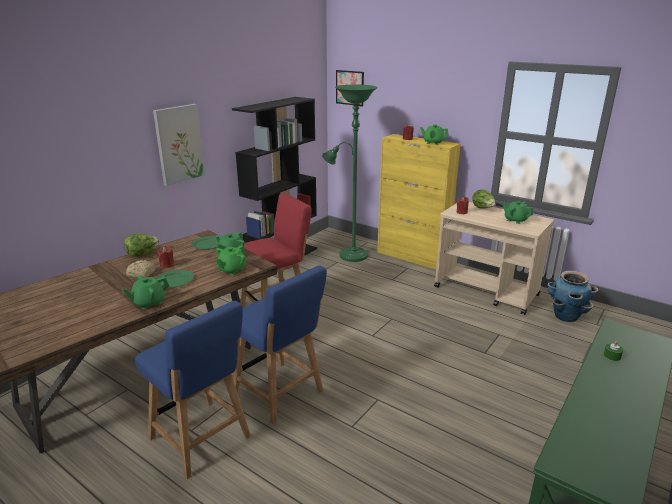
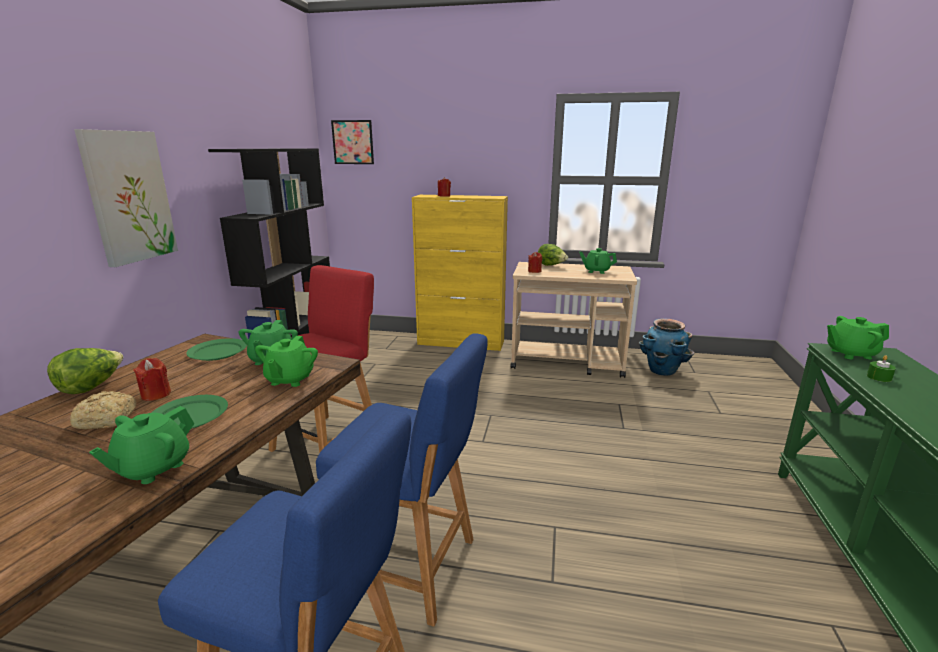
camera: 25 degrees left, 5 degrees down
(349, 255) = (385, 352): green floor lamp -> none
(433, 143) = (478, 196): green teapot -> green teapot (850, 354)

